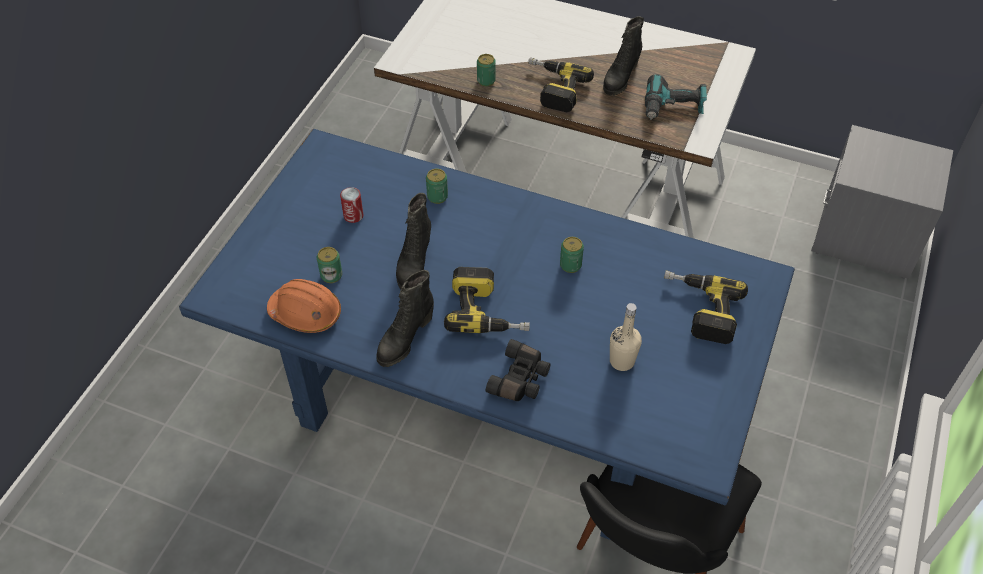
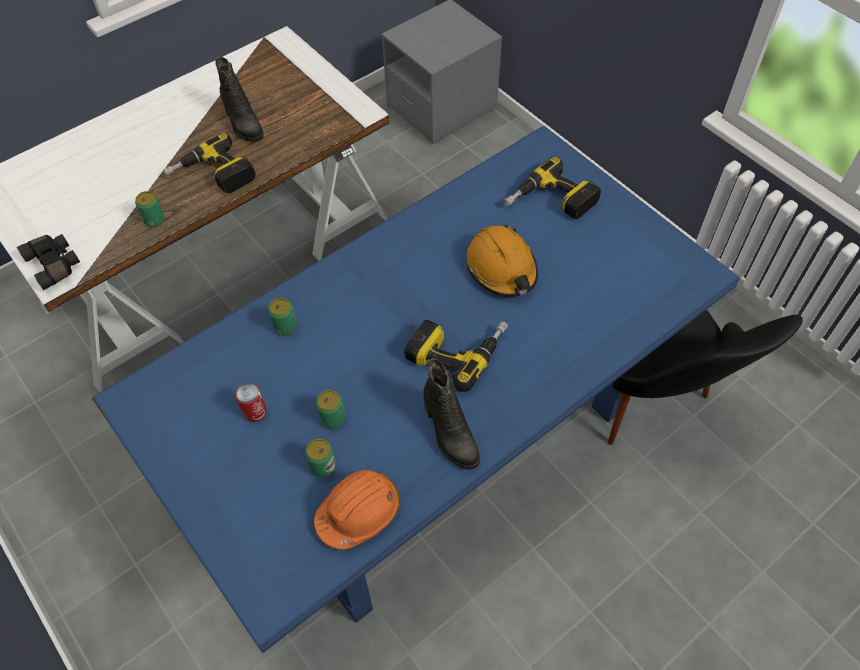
camera: 60 degrees left, 5 degrees up
(414, 264) = (359, 385): black boot -> none
(520, 379) = (551, 361): black binoculars -> black binoculars (55, 264)
(570, 265) = (445, 264): can -> can (332, 418)
(594, 305) = (502, 268): none -> orange hard hat
(622, 361) = (573, 279): beige bottle -> none
(673, 108) = (310, 109): power drill -> none

